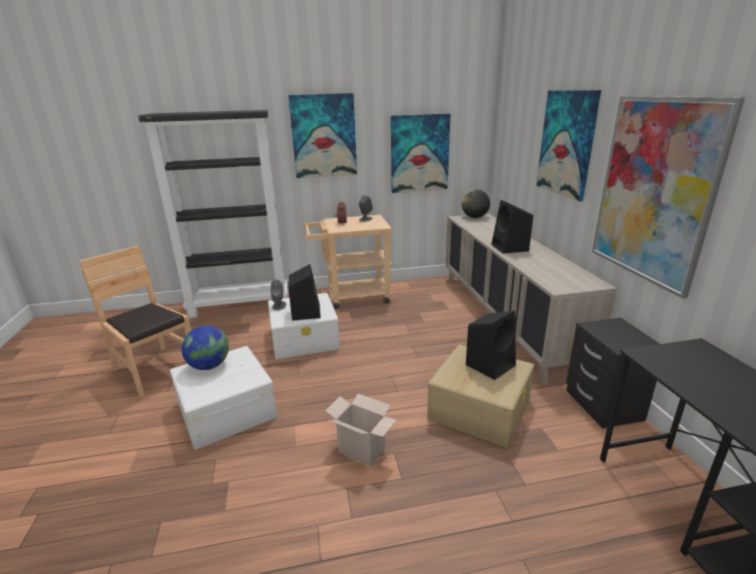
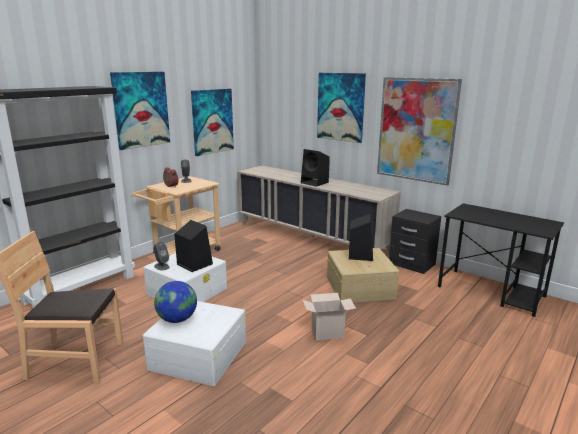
camera: 40 degrees left, 5 degrees down
(474, 217) = (258, 169): globe -> none

